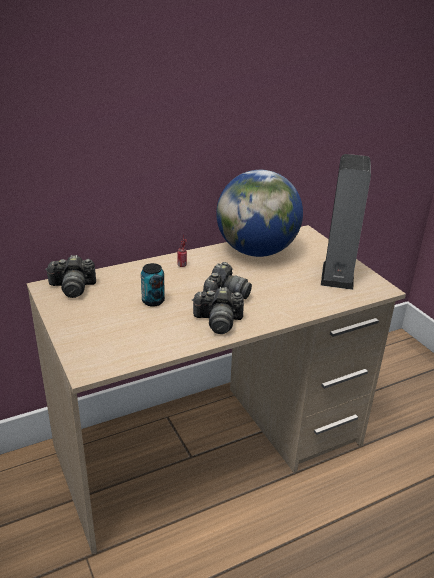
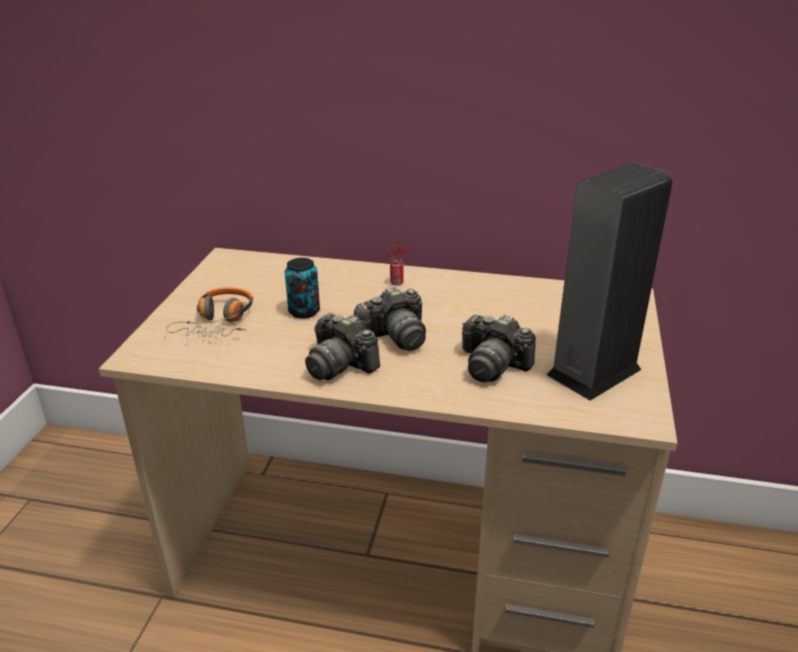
camera: 40 degrees right, 0 degrees up
(73, 288) = (247, 267): camera -> camera (492, 365)
(109, 328) = (219, 322): none -> headphones
(256, 251) = (518, 298): globe -> none

